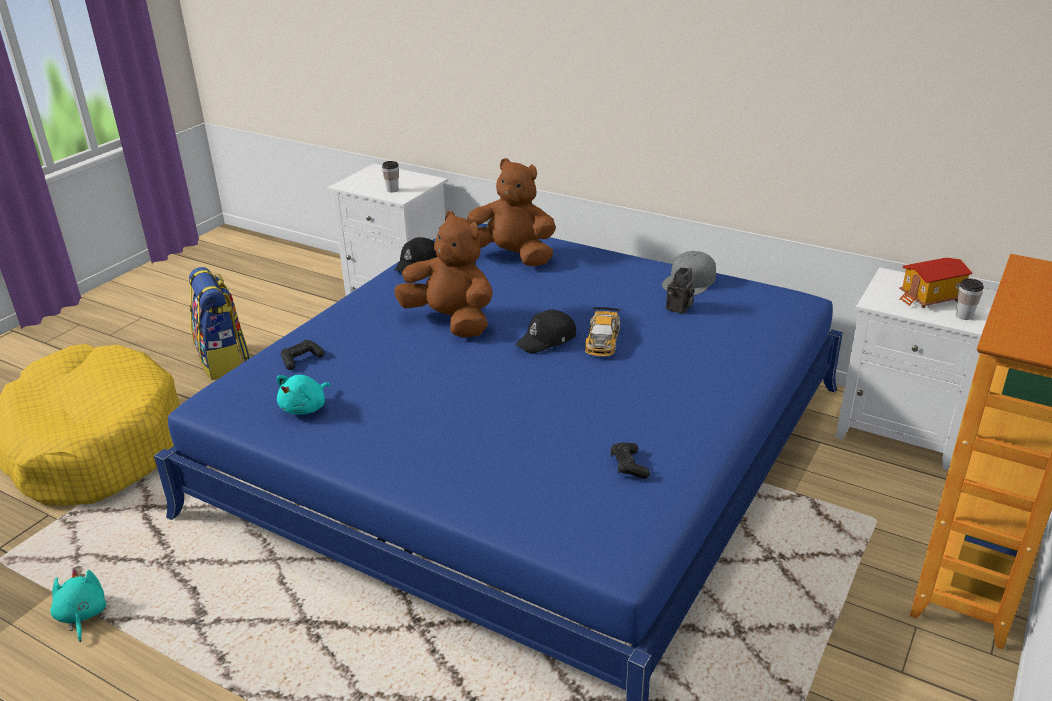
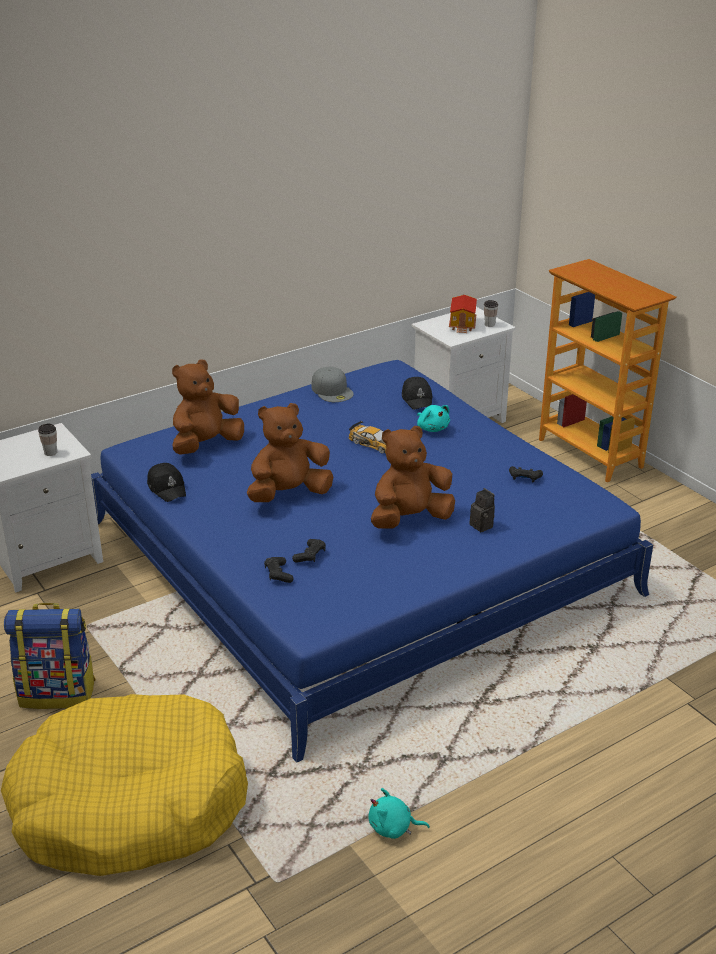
camera: 65 degrees left, 0 degrees up
(305, 408) = (356, 584): turquoise plush toy -> turquoise plush toy (432, 428)
(343, 366) = (310, 555): none -> black game controller
(458, 406) = (410, 519): none -> brown plush toy
(547, 340) = (356, 463): black cap -> black cap (417, 399)
(679, 308) = (365, 405): camera -> camera (483, 526)

